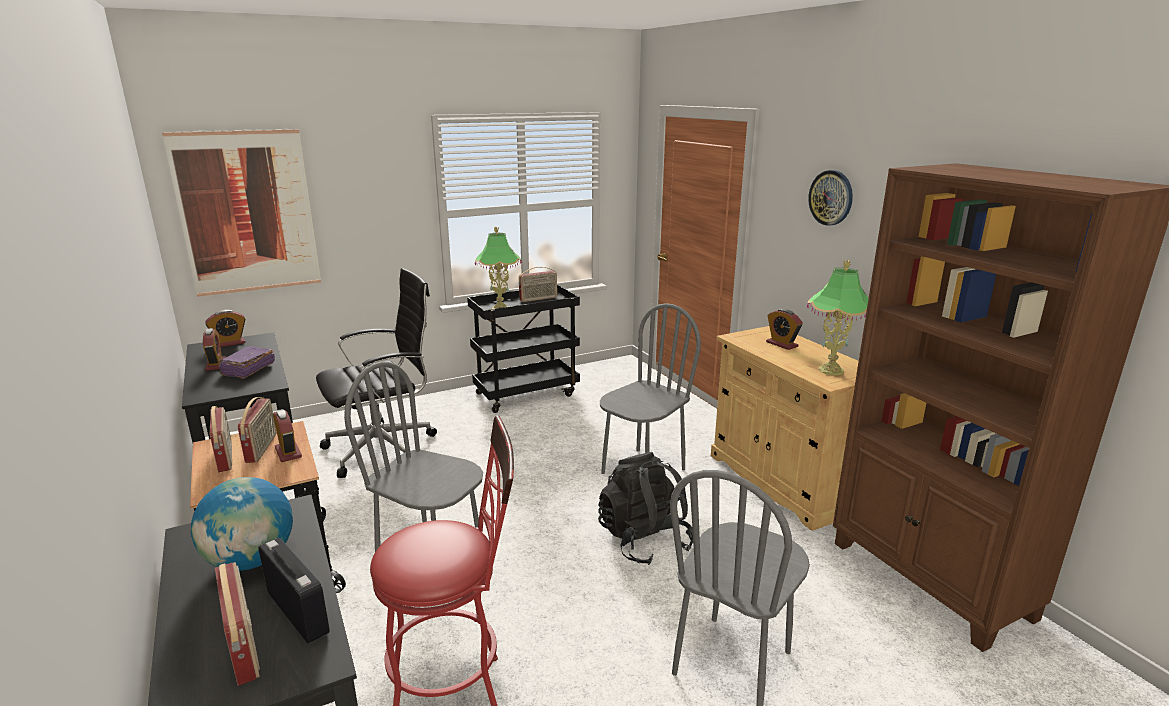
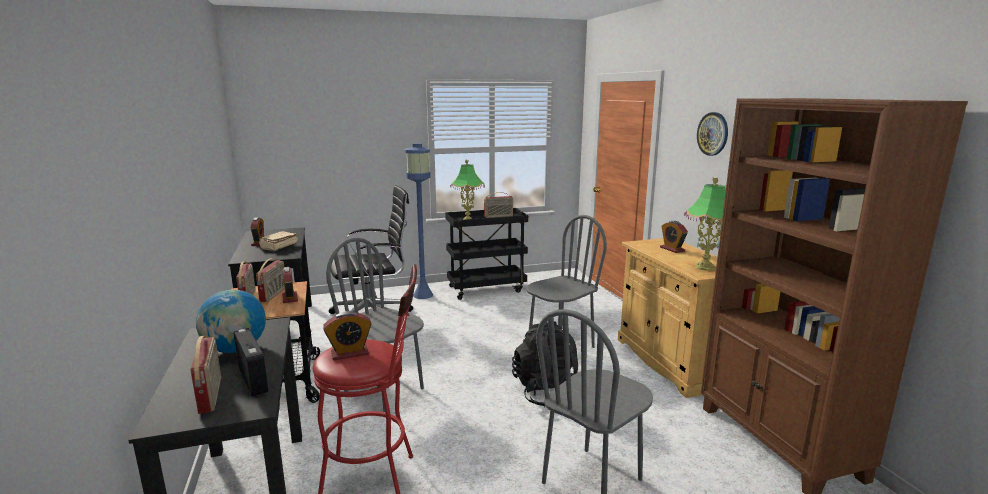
camera: 10 degrees right, 5 degrees down
(230, 343) = (273, 232): alarm clock -> alarm clock (349, 353)
(247, 212) = (294, 143): picture -> none
(248, 370) = (278, 247): purple book -> beige book
(444, 409) = (423, 295): none -> blue floor lamp

